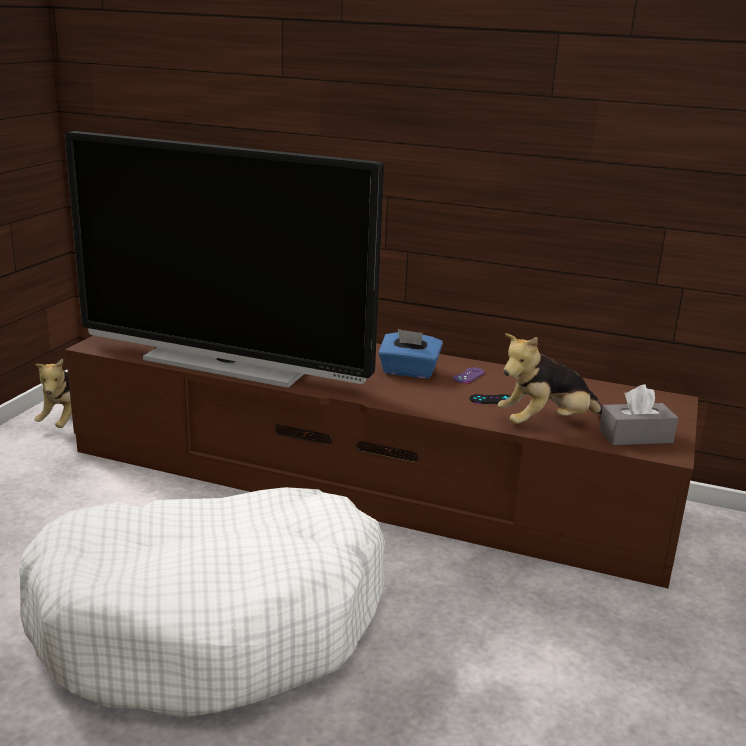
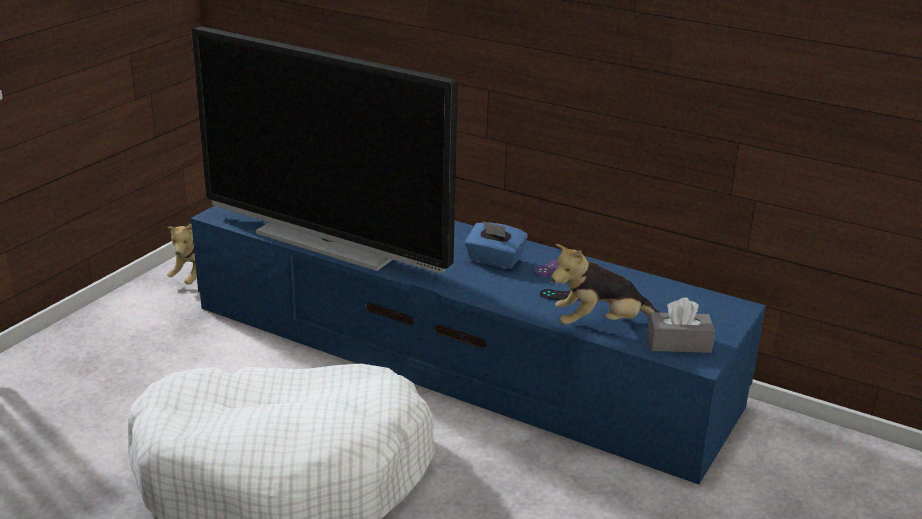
camera: 10 degrees right, 5 degrees up
(368, 477) = (458, 353): brown tv stand -> blue tv stand

